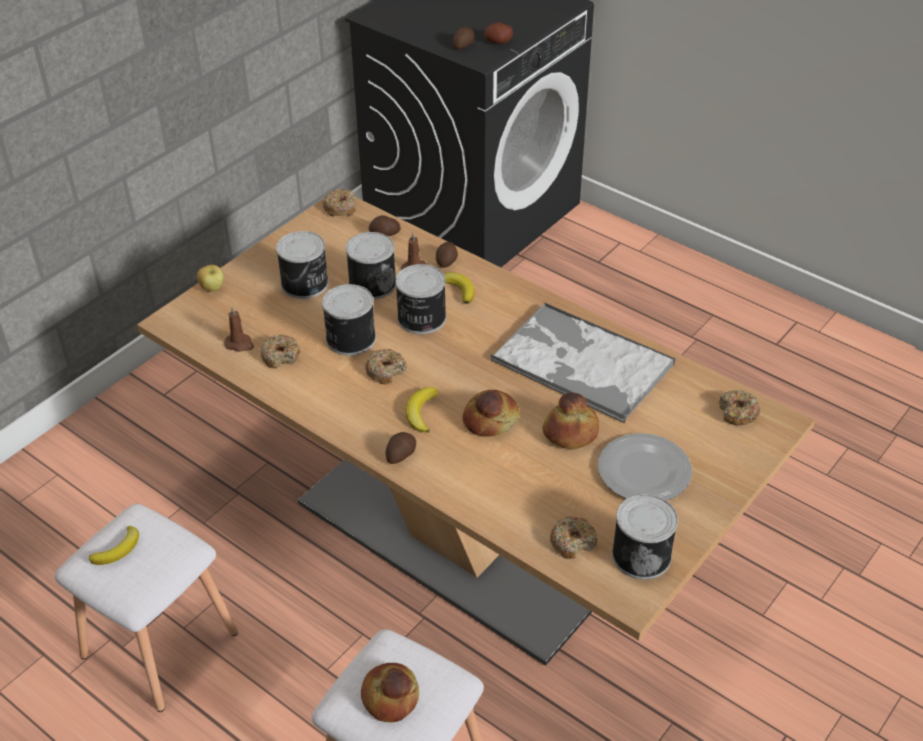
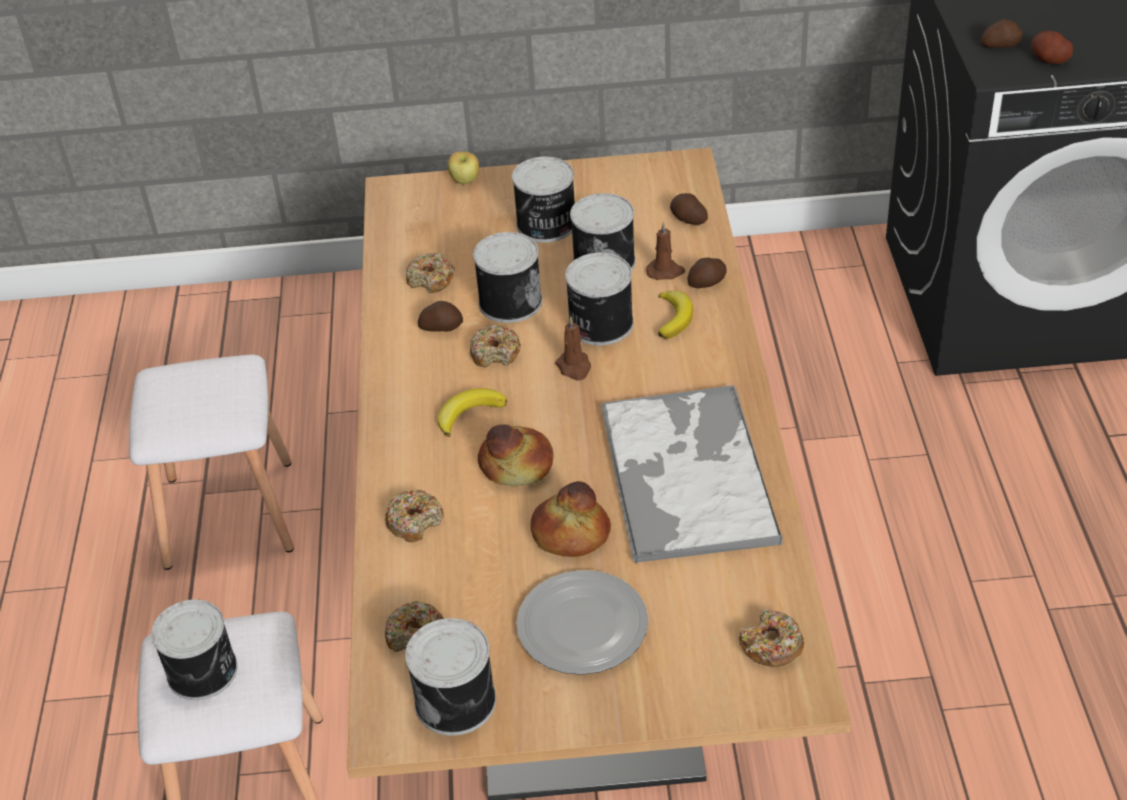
camera: 50 degrees right, 0 degrees up
(118, 549) = (191, 383): banana -> none
(240, 344) = (415, 246): brown candle -> brown candle (574, 367)
(340, 208) = (683, 169): donut -> donut (415, 521)
(391, 697) = (204, 671): bread -> can
(400, 454) = (396, 439): potato -> potato (441, 327)

